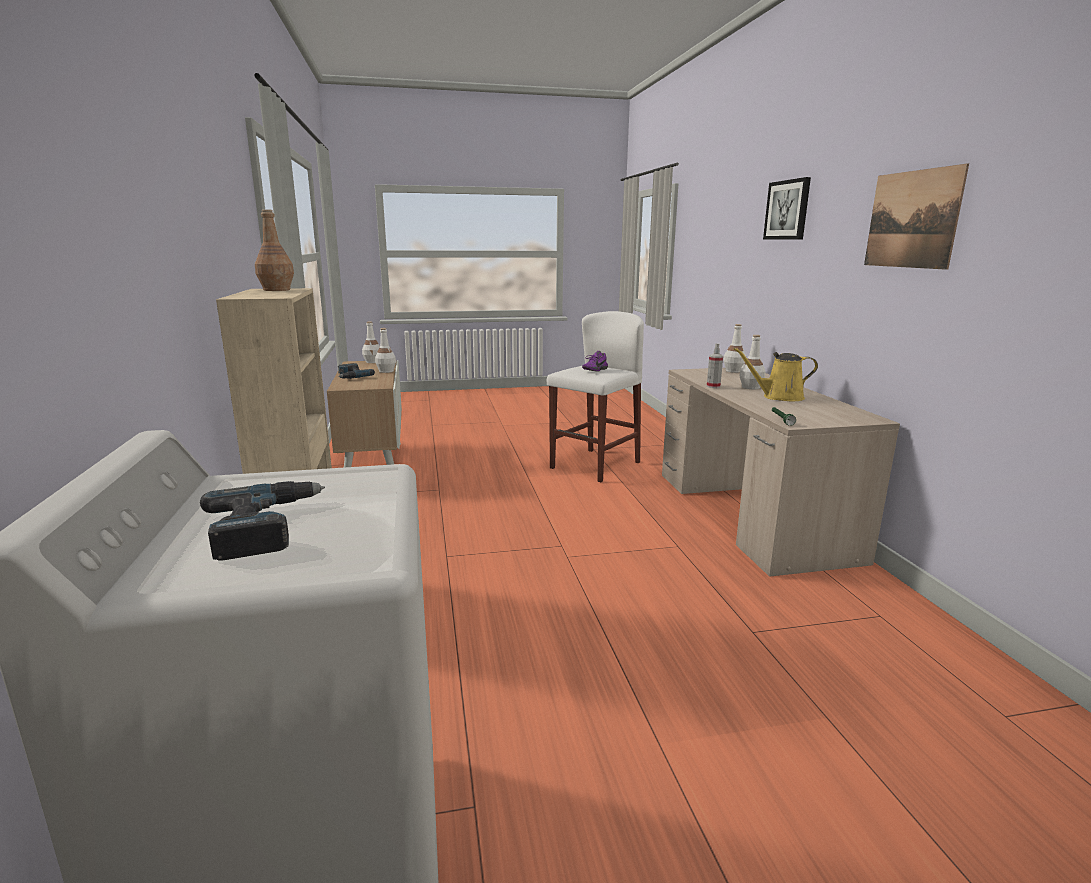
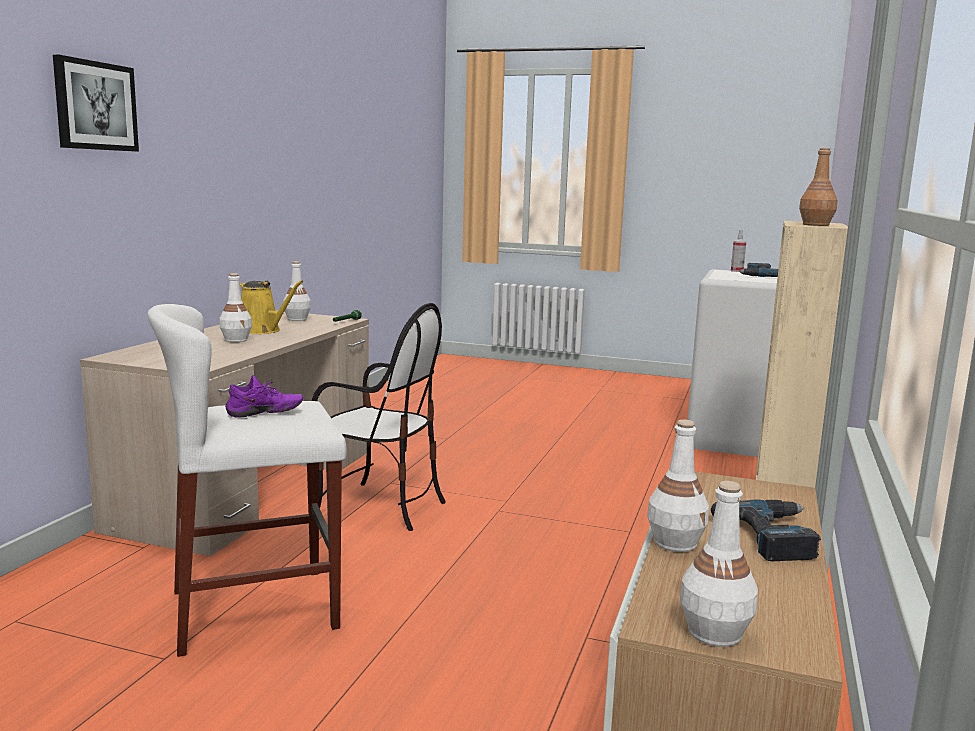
camera: 150 degrees left, 5 degrees down
(642, 523) = (379, 507): none -> chair
(713, 386) = (268, 346): spray bottle -> spray bottle (737, 271)
(733, 371) = (140, 357): white bottle -> white bottle (297, 319)
(912, 219) = (246, 140): picture -> none

